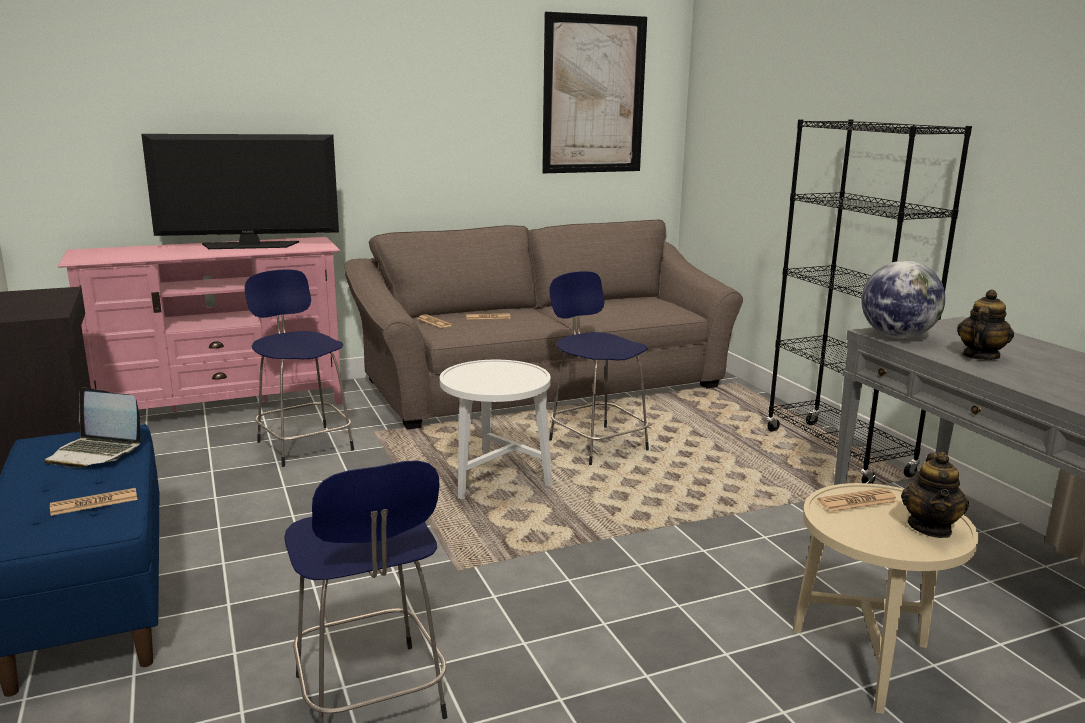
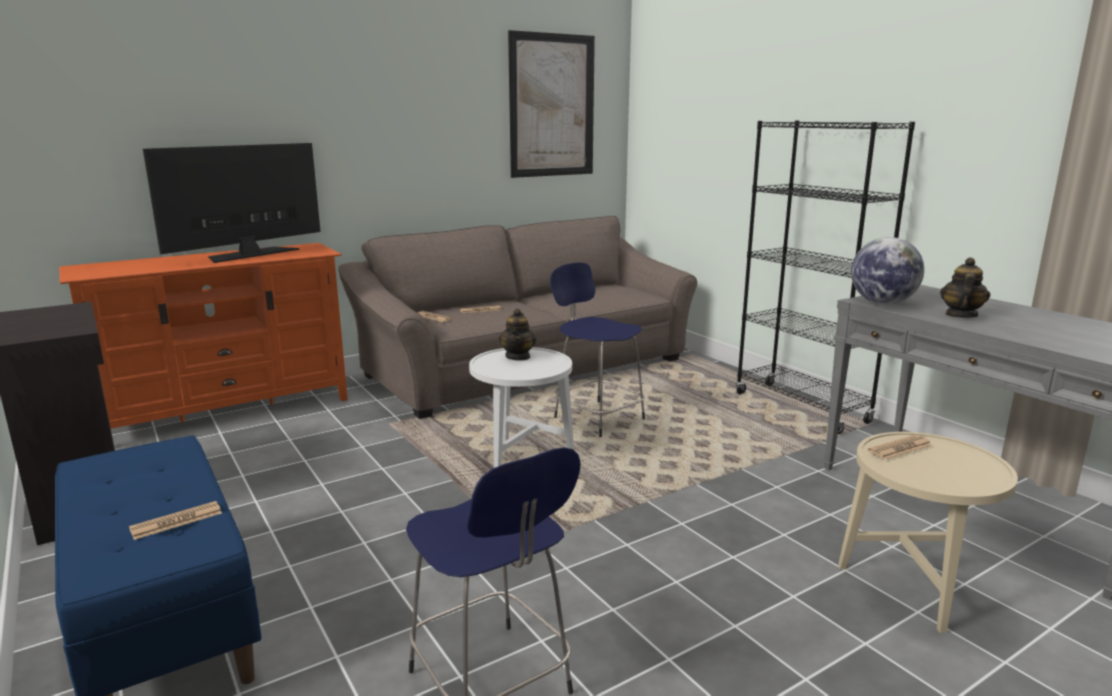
camera: 10 degrees left, 0 degrees up
(96, 453) = (153, 469): laptop -> none
(222, 406) = (229, 412): pink tv stand -> orange tv stand
(249, 245) = (250, 254): television -> television turned 150 degrees clockwise
(304, 444) = (325, 441): blue stool -> none
(930, 528) = (971, 465): teapot -> teapot (518, 357)

